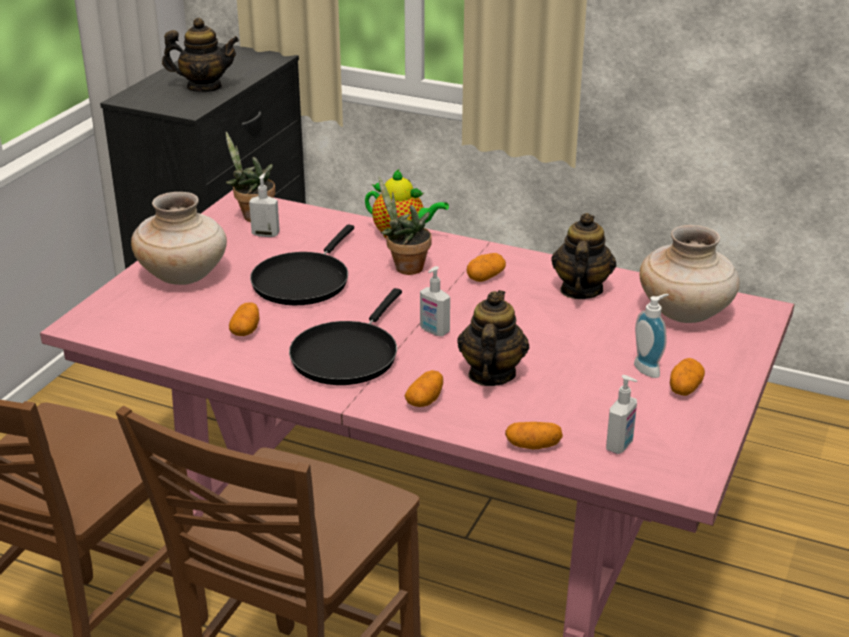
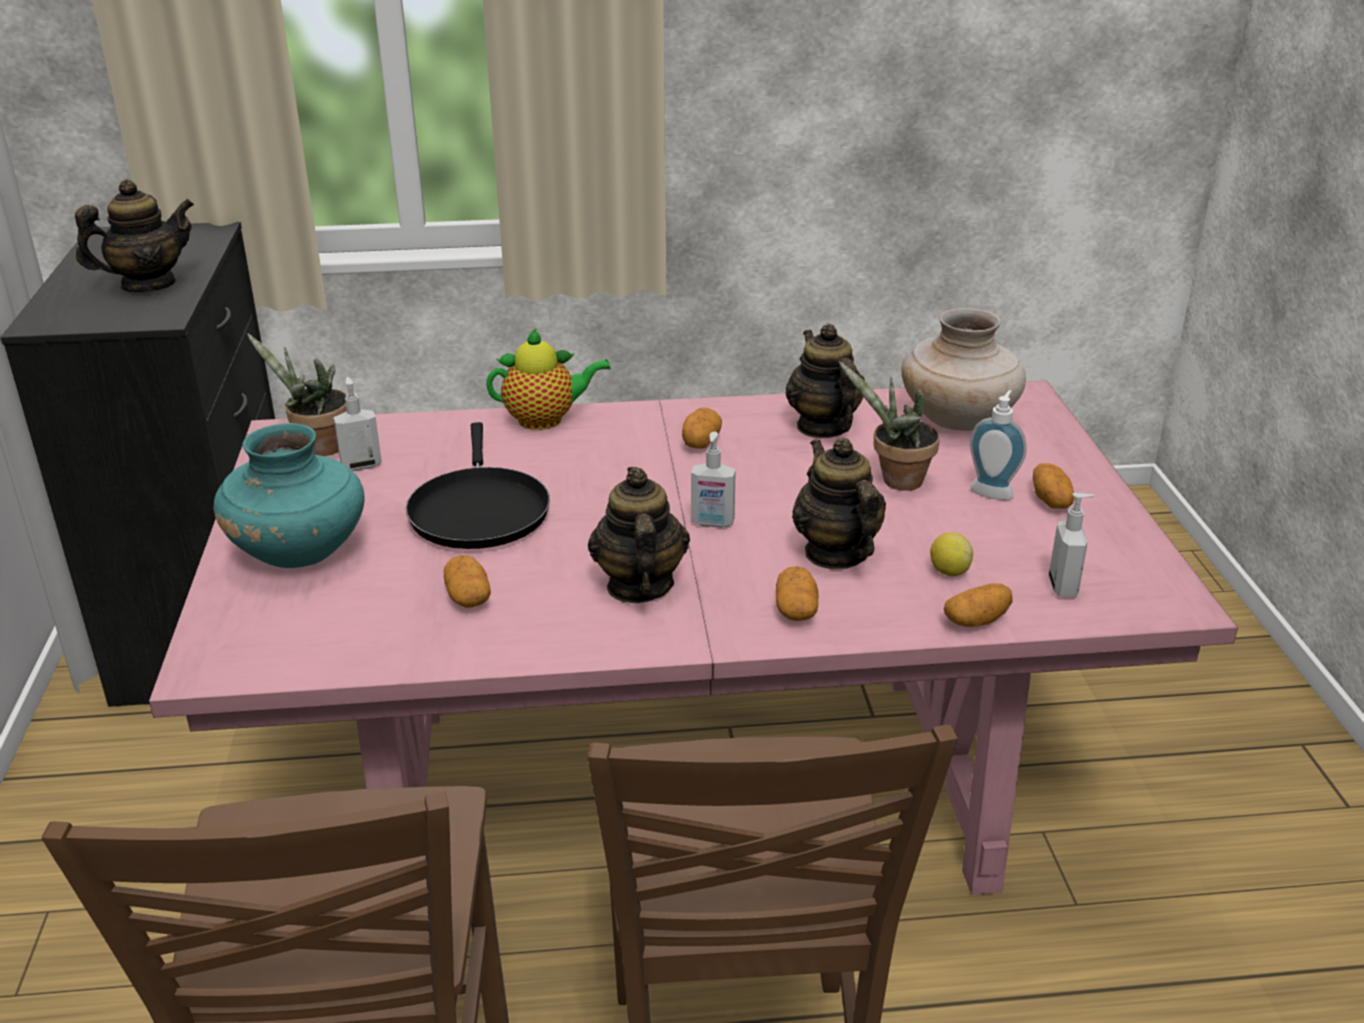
camera: 30 degrees left, 0 degrees up
(184, 276) = (300, 552): beige vase -> turquoise vase
(347, 355) = (639, 586): black frying pan -> teapot
(405, 267) = (591, 457): potted plant -> potted plant (896, 481)
(552, 410) = (949, 571): none -> lemon

